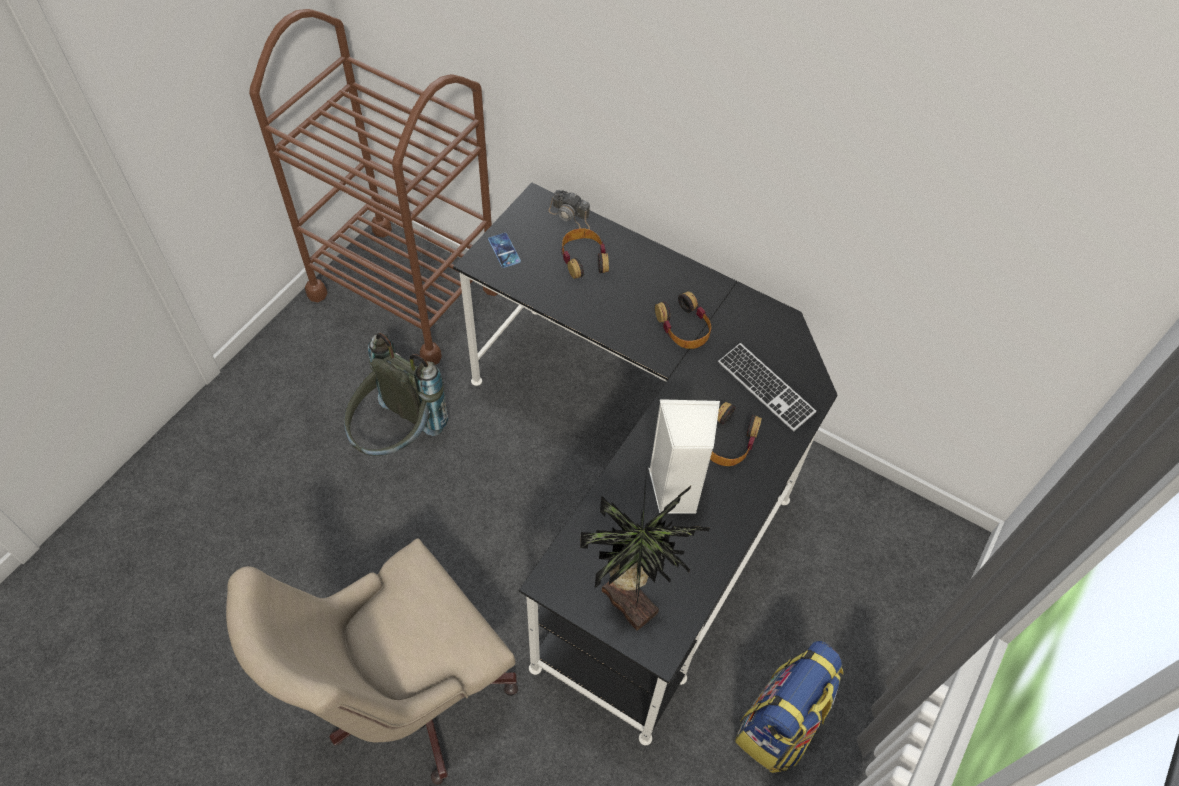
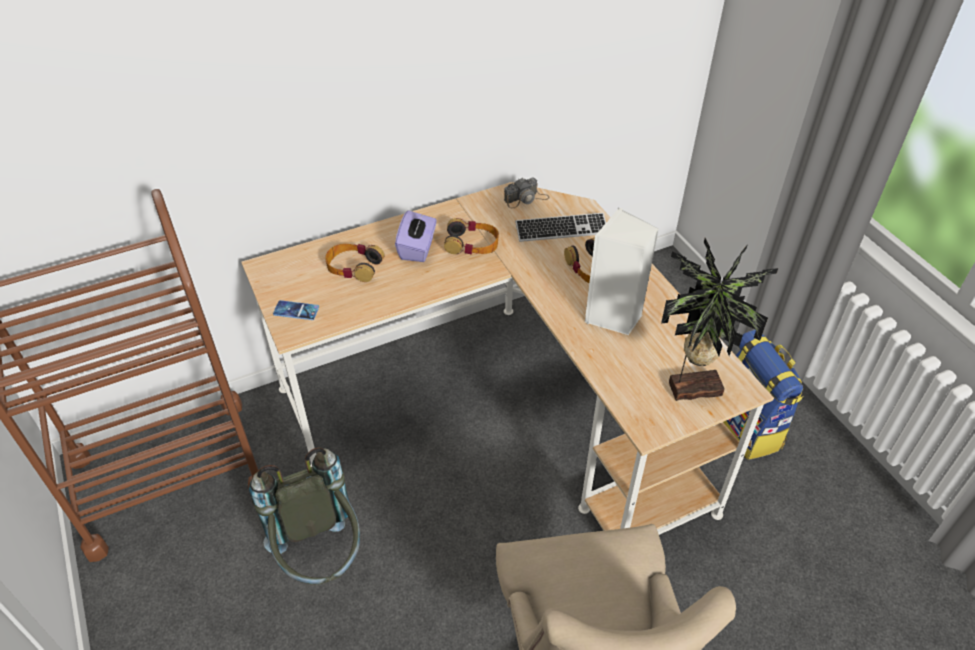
camera: 55 degrees left, 10 degrees down
(571, 216) = (303, 254): camera -> camera (526, 199)
(638, 486) = (504, 408): black desk -> beige desk
(644, 290) = (417, 248): none -> purple tissue box

